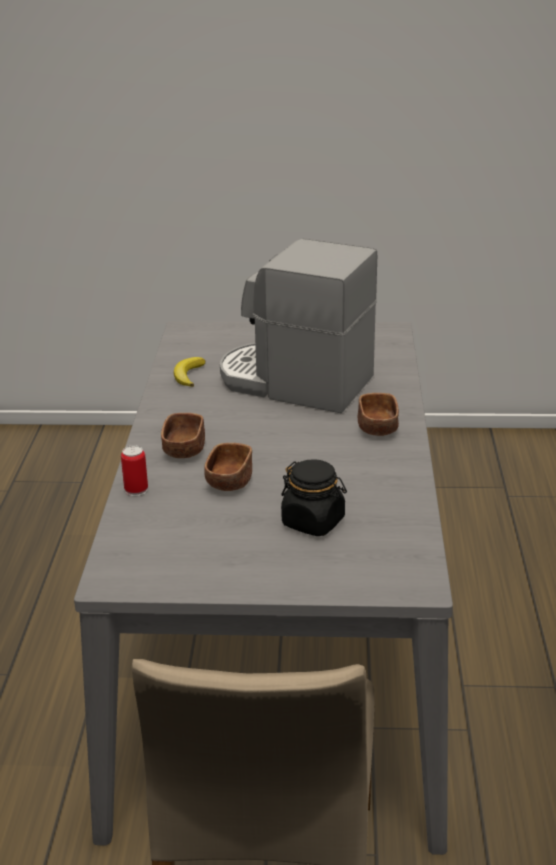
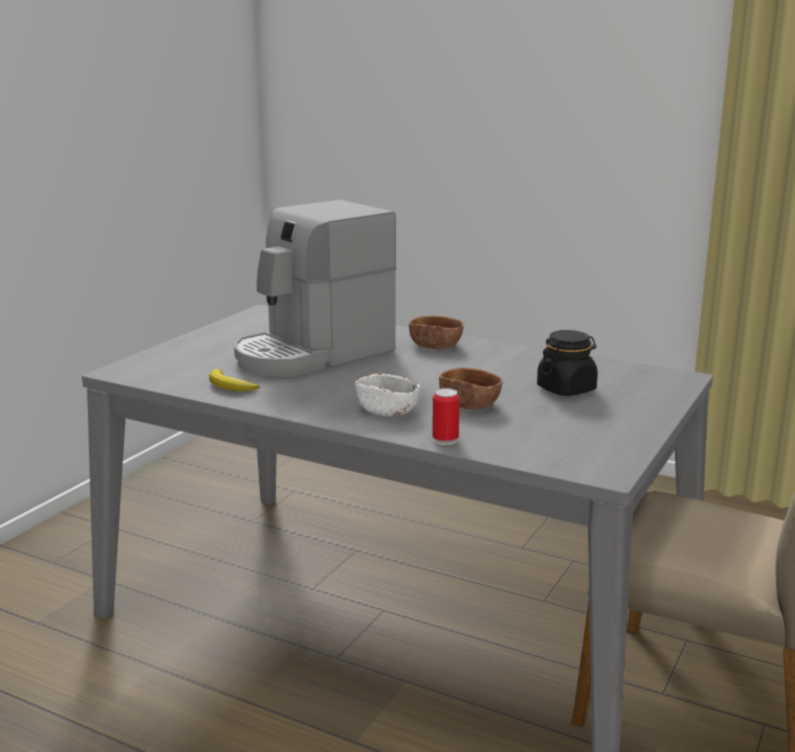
camera: 65 degrees left, 10 degrees down
(184, 449) = (387, 411): brown bowl -> white bowl

